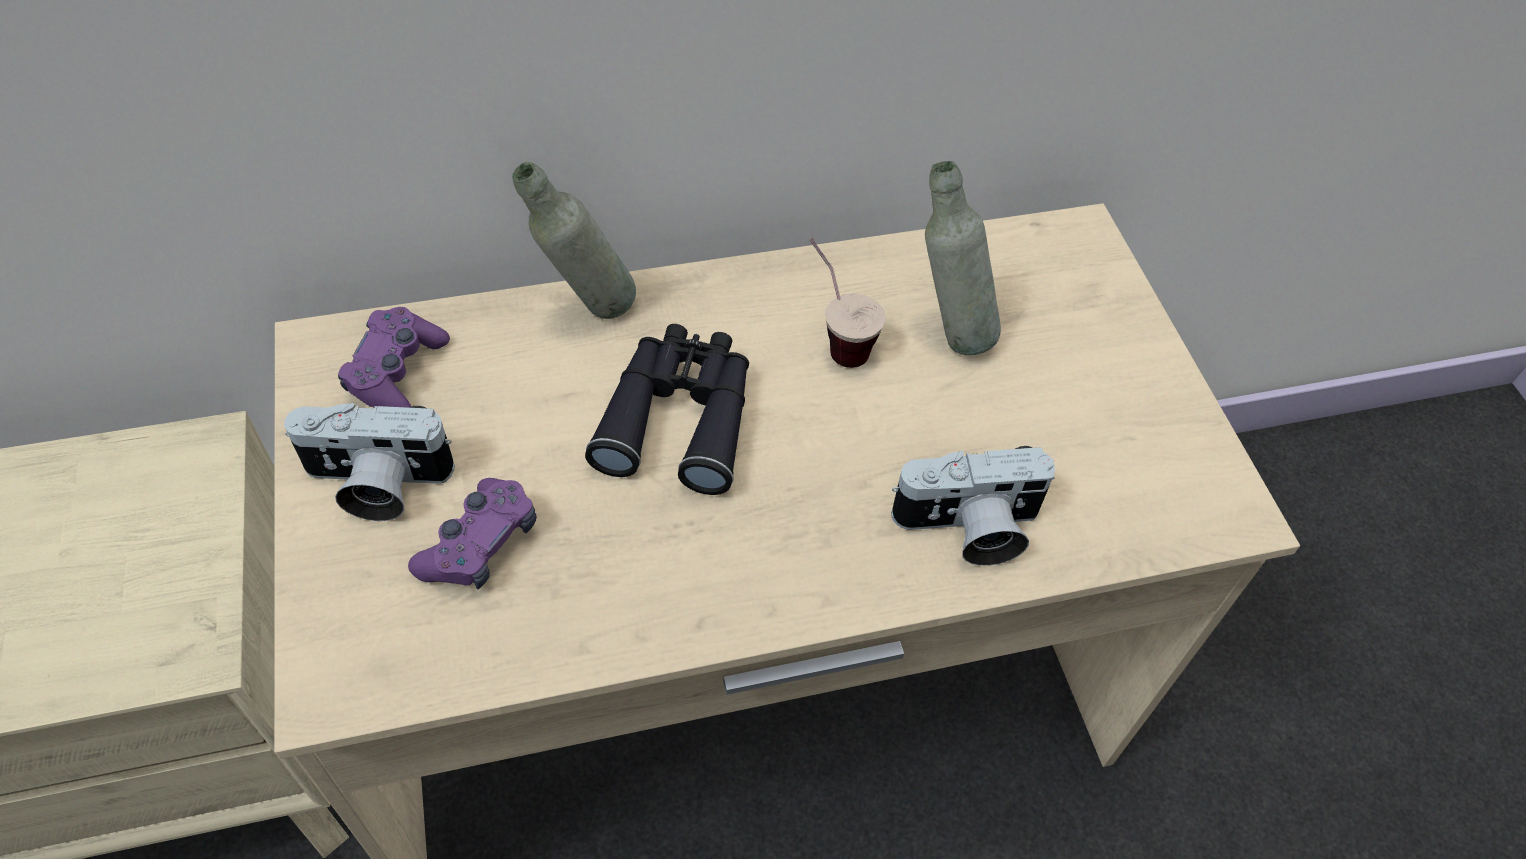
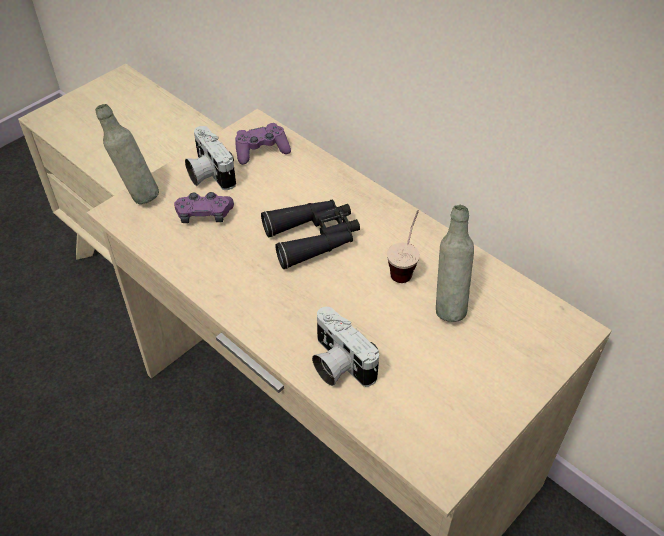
camera: 60 degrees right, 5 degrees down
(587, 312) = (341, 183): grey bottle -> grey bottle (137, 195)

